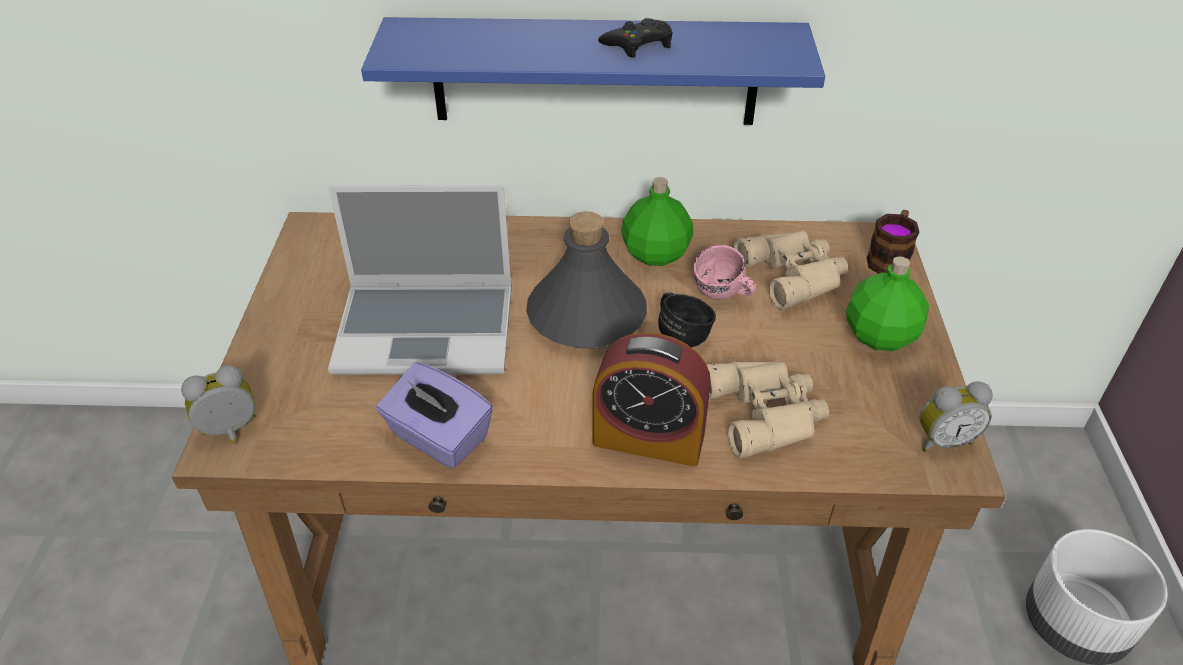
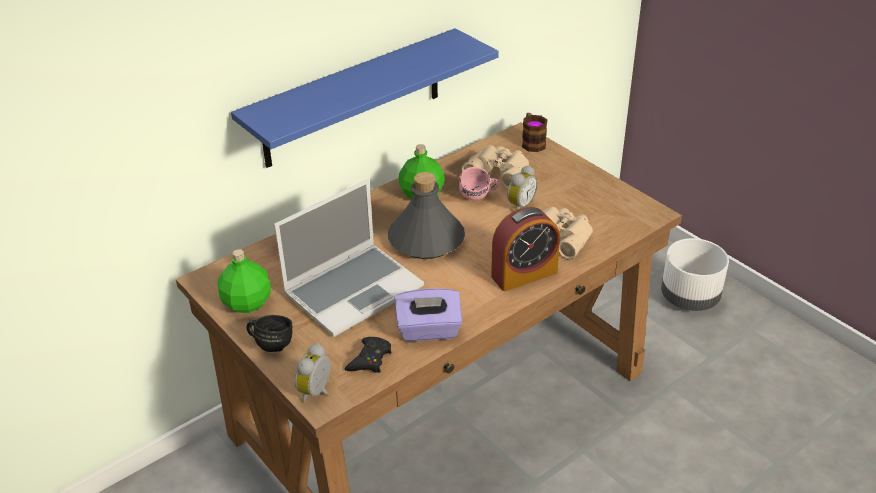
camera: 40 degrees left, 5 degrees down
(638, 44) = (393, 70): black game controller -> black game controller (370, 359)
(682, 334) = (482, 223): black mug -> black mug (271, 343)
(881, 335) = (567, 178): green bottle -> green bottle (247, 302)
(942, 440) = (638, 207): alarm clock -> alarm clock (519, 205)

